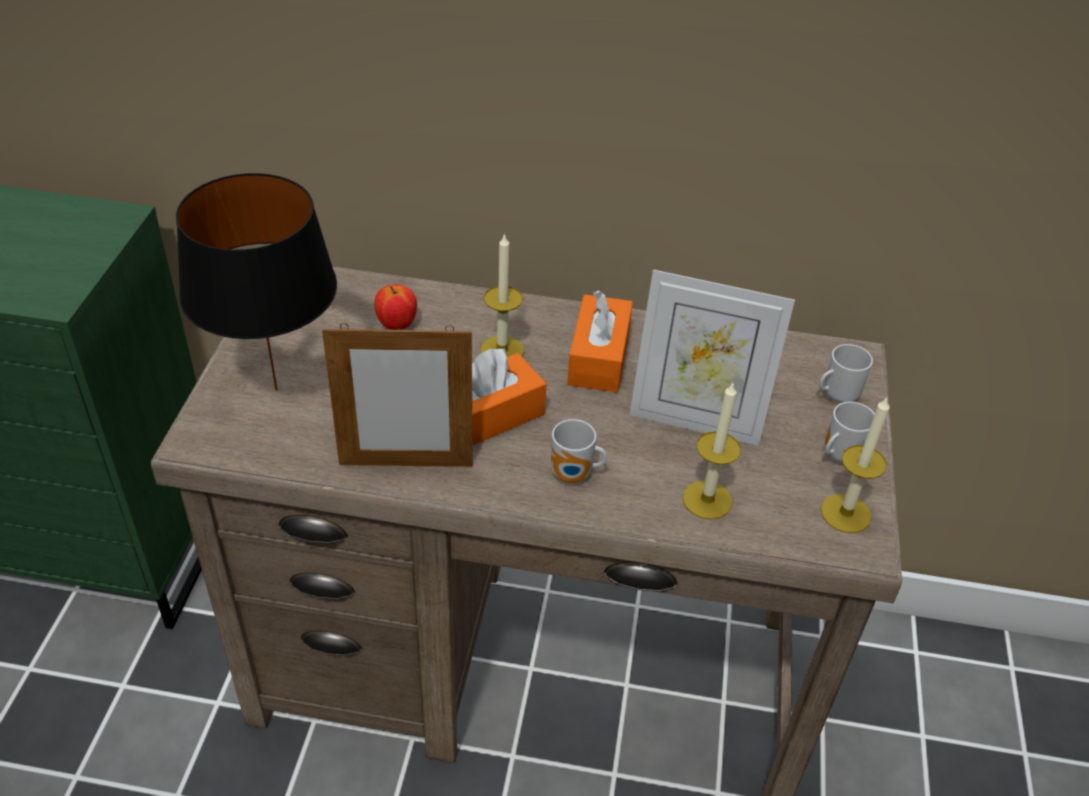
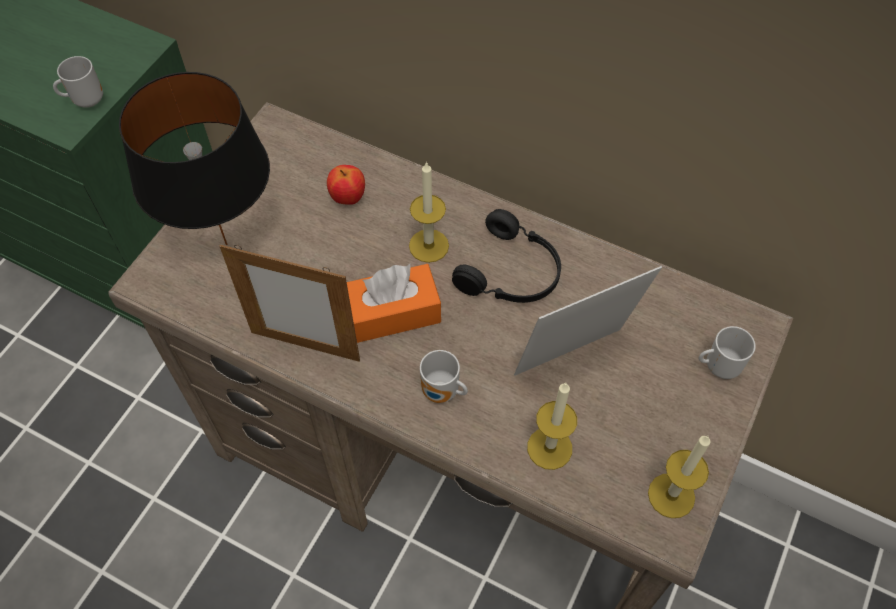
camera: 20 degrees right, 15 degrees up
(599, 358) = (512, 273): orange tissue box -> black headphones
(696, 420) = (573, 361): picture frame -> picture frame turned 120 degrees clockwise
(838, 455) = (691, 432): mug -> mug (86, 100)

